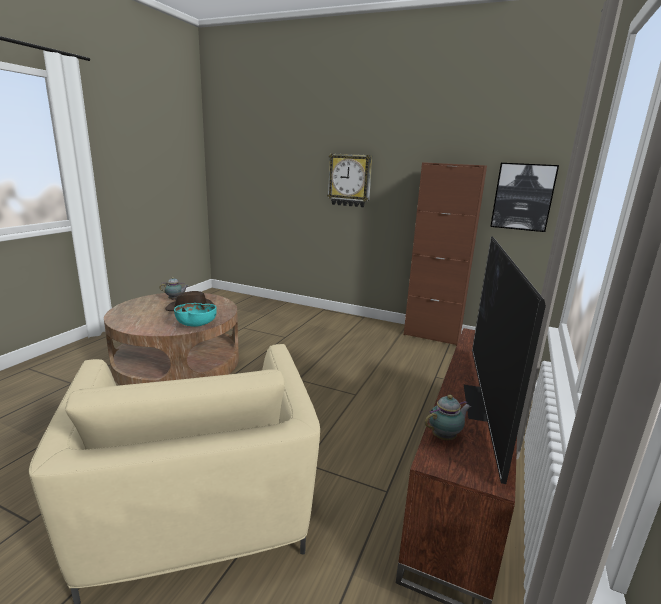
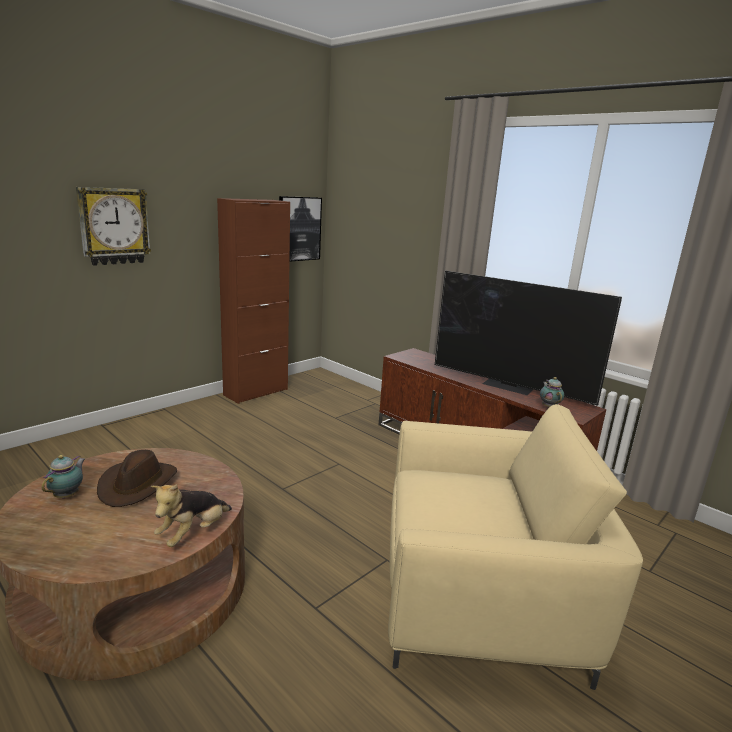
camera: 70 degrees left, 0 degrees up
(145, 329) = (193, 533): none -> plush toy
(196, 325) = (217, 487): turquoise bowl -> none

